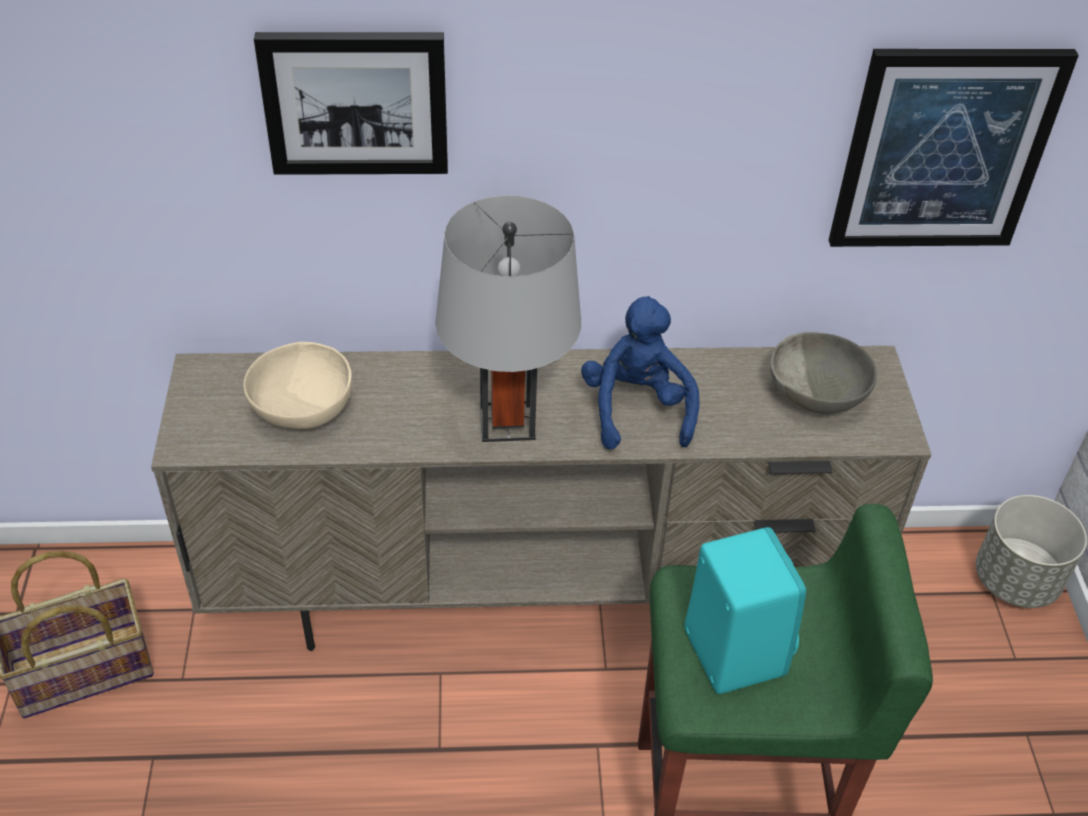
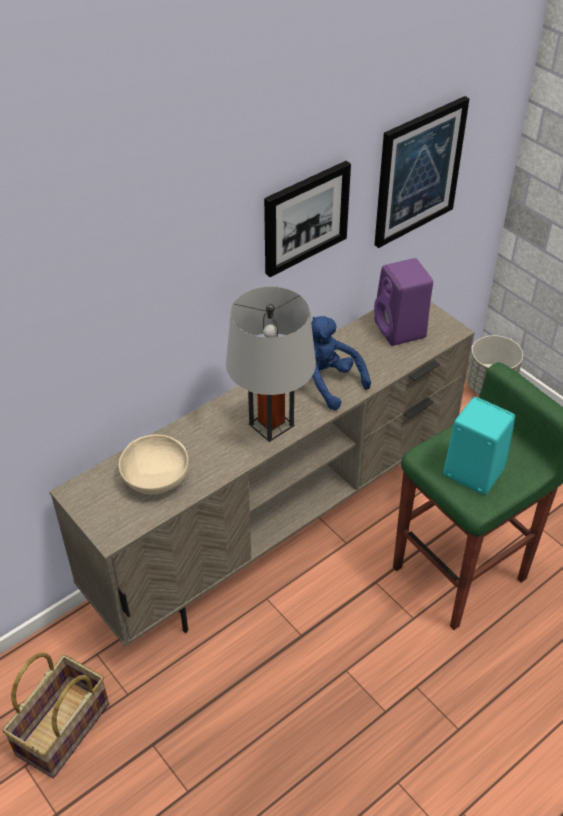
camera: 35 degrees left, 0 degrees up
(356, 102) = (140, 276): picture -> picture (305, 217)
(817, 394) = (401, 330): grey bowl -> purple speaker

